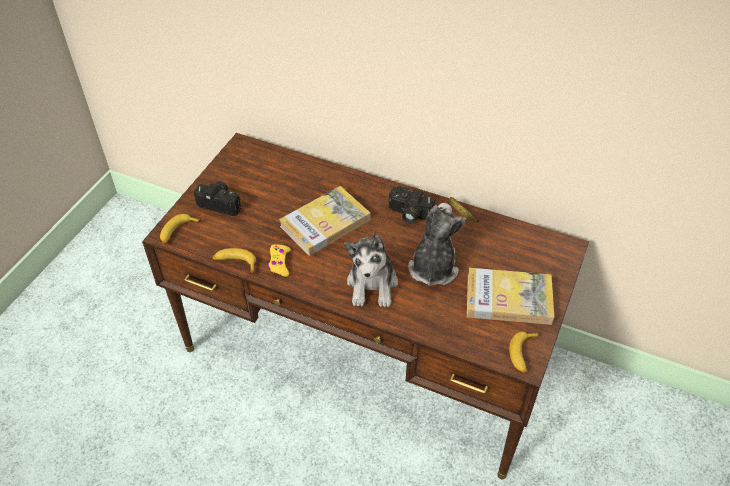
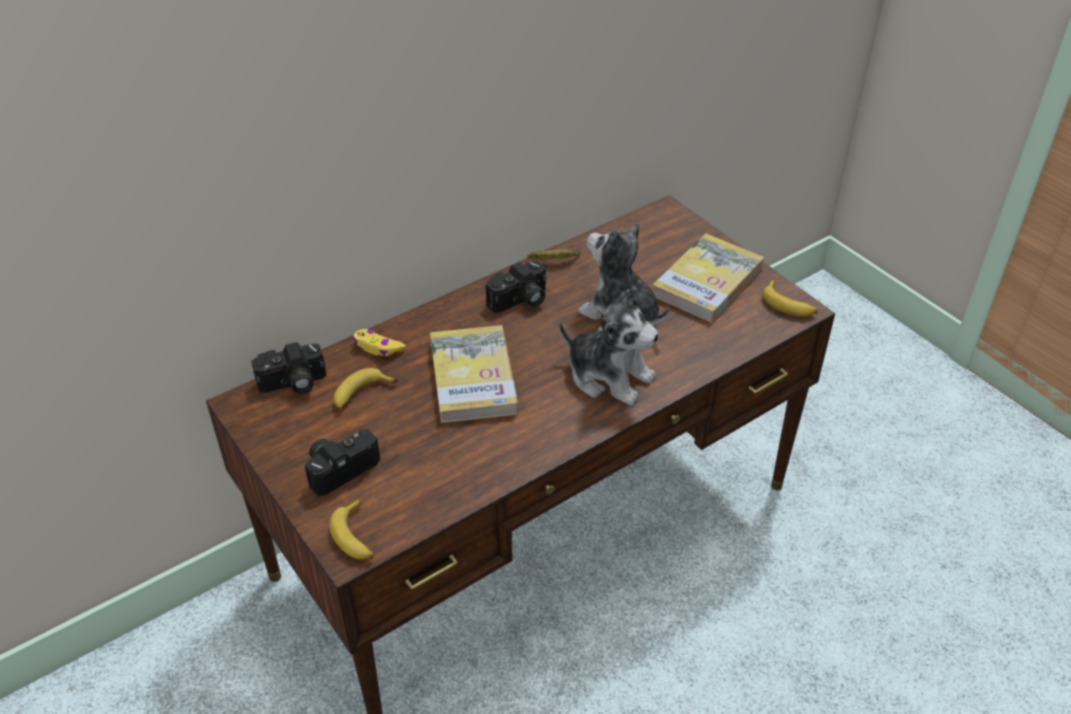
camera: 60 degrees left, 5 degrees down
(235, 263) = (471, 492): banana -> banana (361, 394)
(269, 156) = (293, 384): none -> camera
(279, 263) = (507, 447): yellow game controller -> yellow game controller (378, 347)

